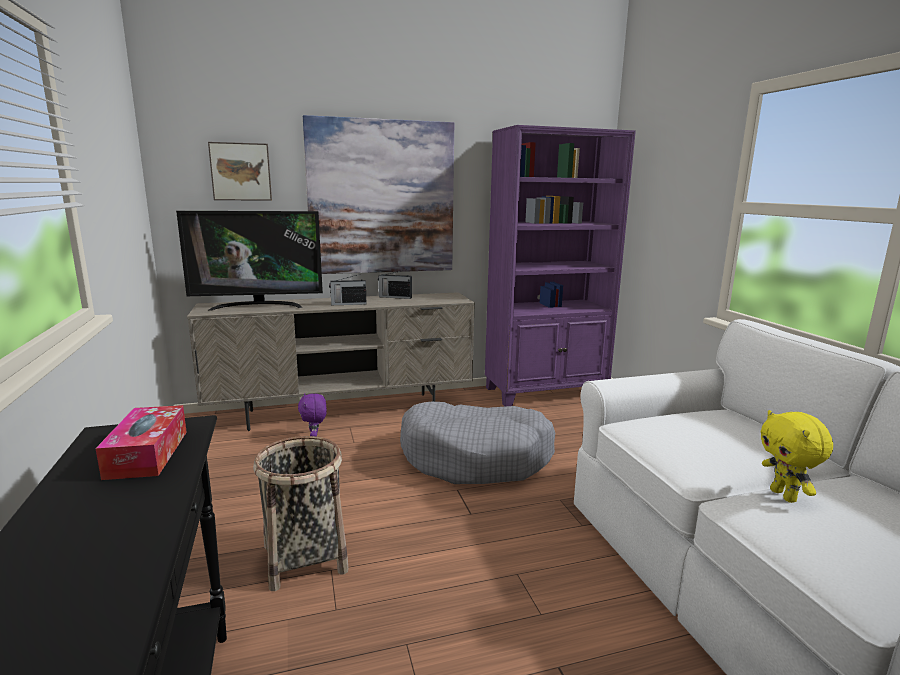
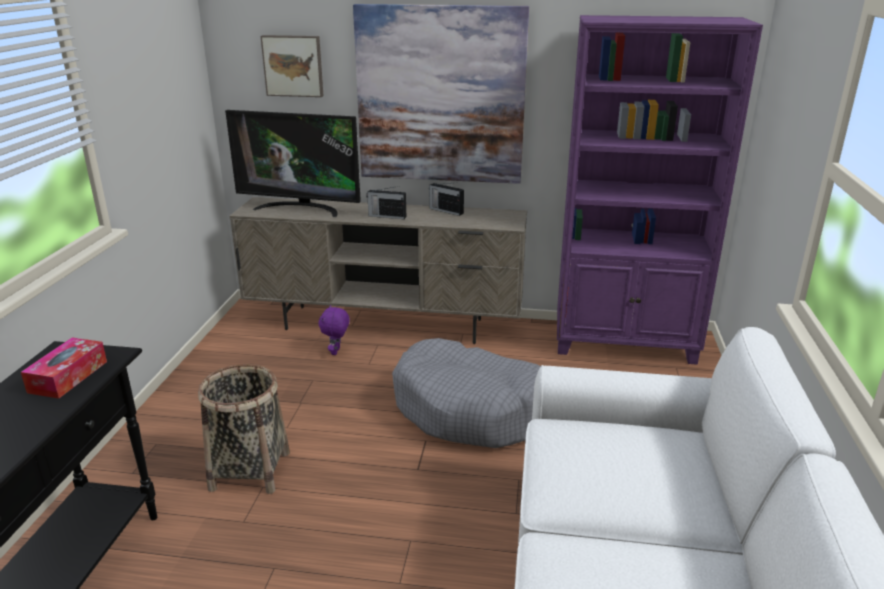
camera: 25 degrees right, 10 degrees up
(784, 496) = (606, 552): yellow plush toy -> none

